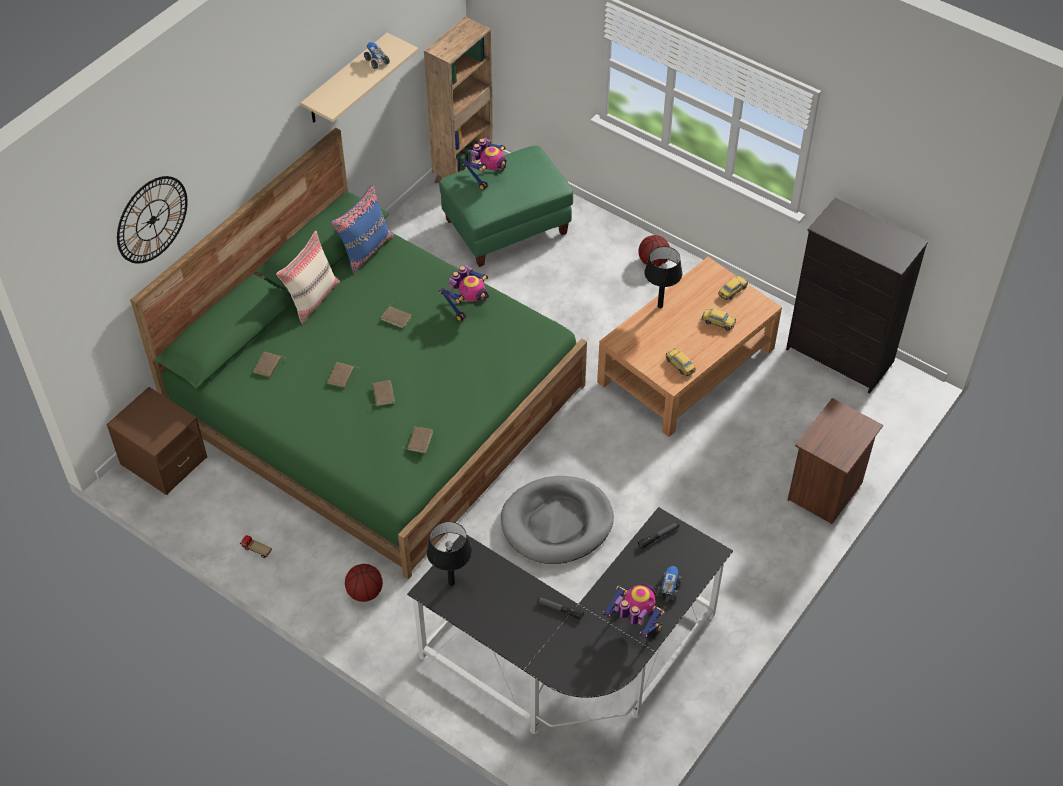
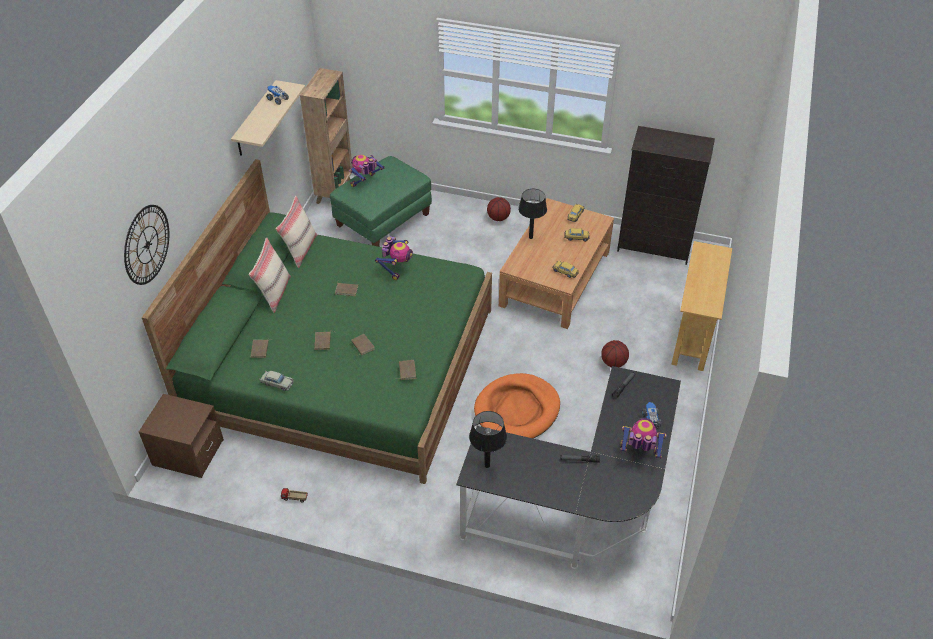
camera: 20 degrees left, 5 degrees down
(269, 412) = (277, 383): none -> beige toy car
(364, 592) = (395, 504): basketball -> basketball (613, 363)
(366, 250) = (300, 249): blue pillow -> beige pillow
(488, 176) = (365, 182): toy robot -> toy robot turned 150 degrees counterclockwise
(557, 523) = (517, 410): grey dog bed -> orange dog bed
(826, 491) = (693, 335): brown nightstand -> beige console table

